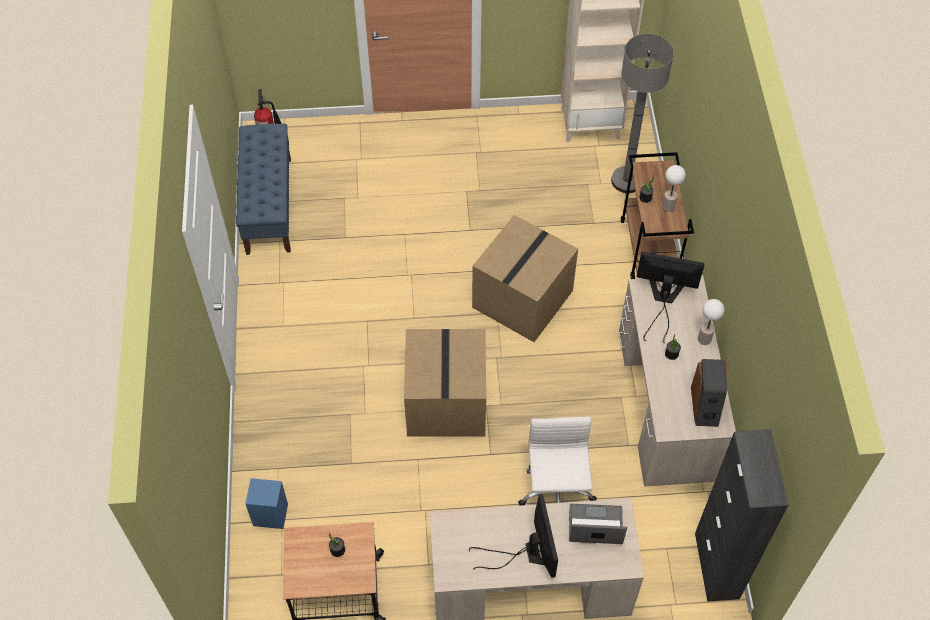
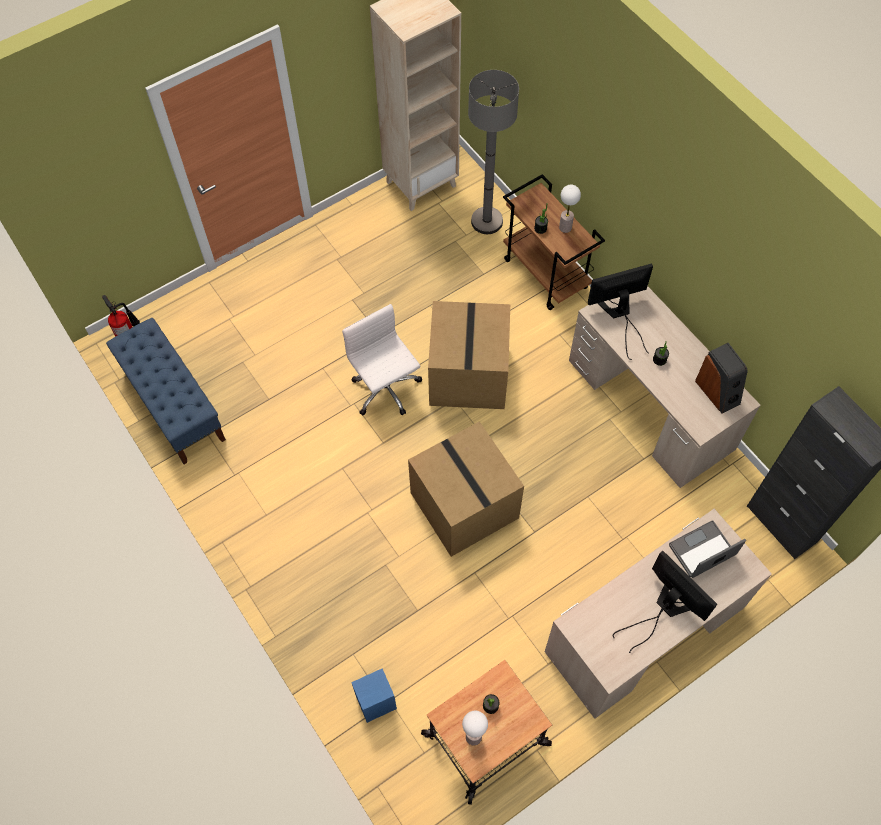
camera: 30 degrees left, 5 degrees up
(556, 493) = (613, 536): white office chair -> white office chair (386, 390)
(704, 339) = (677, 332): table lamp -> table lamp (473, 737)

